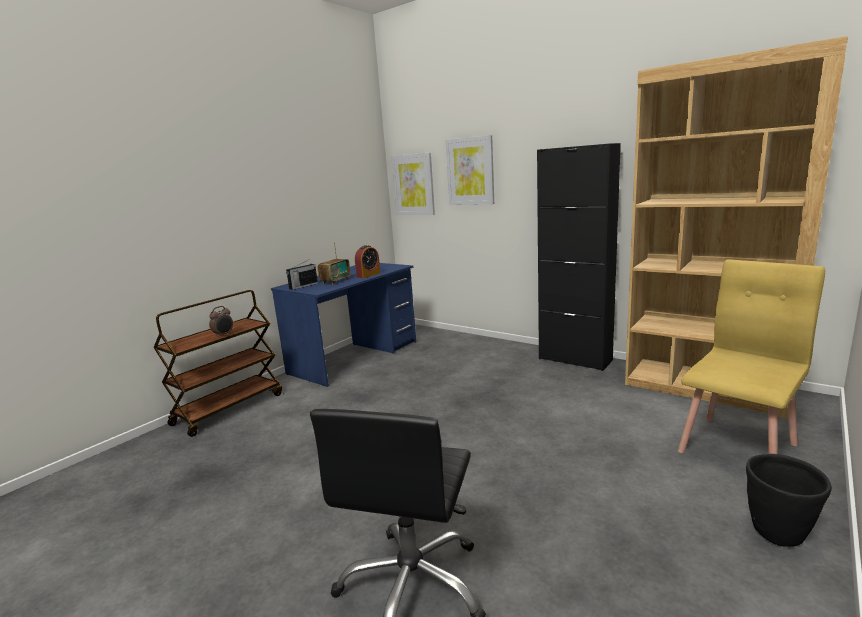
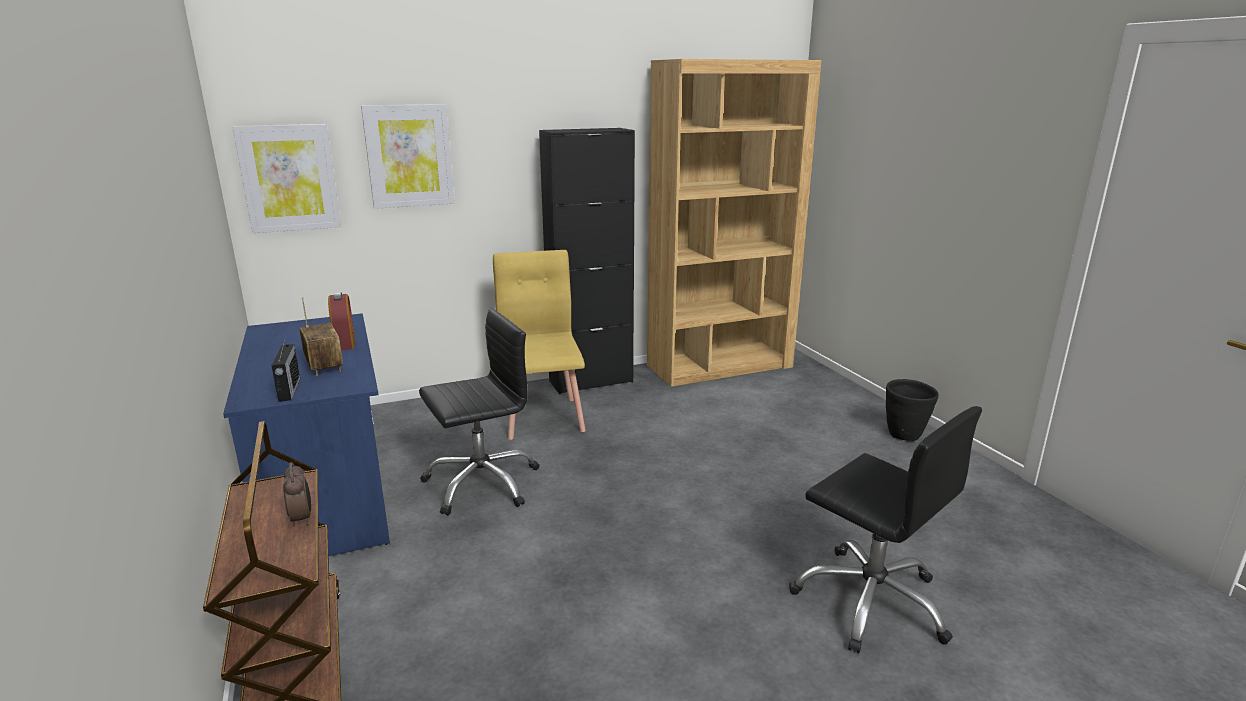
camera: 60 degrees left, 5 degrees up
(404, 383) = (481, 483): none -> black office chair
(738, 448) = (808, 398): yellow chair -> yellow chair (543, 417)

